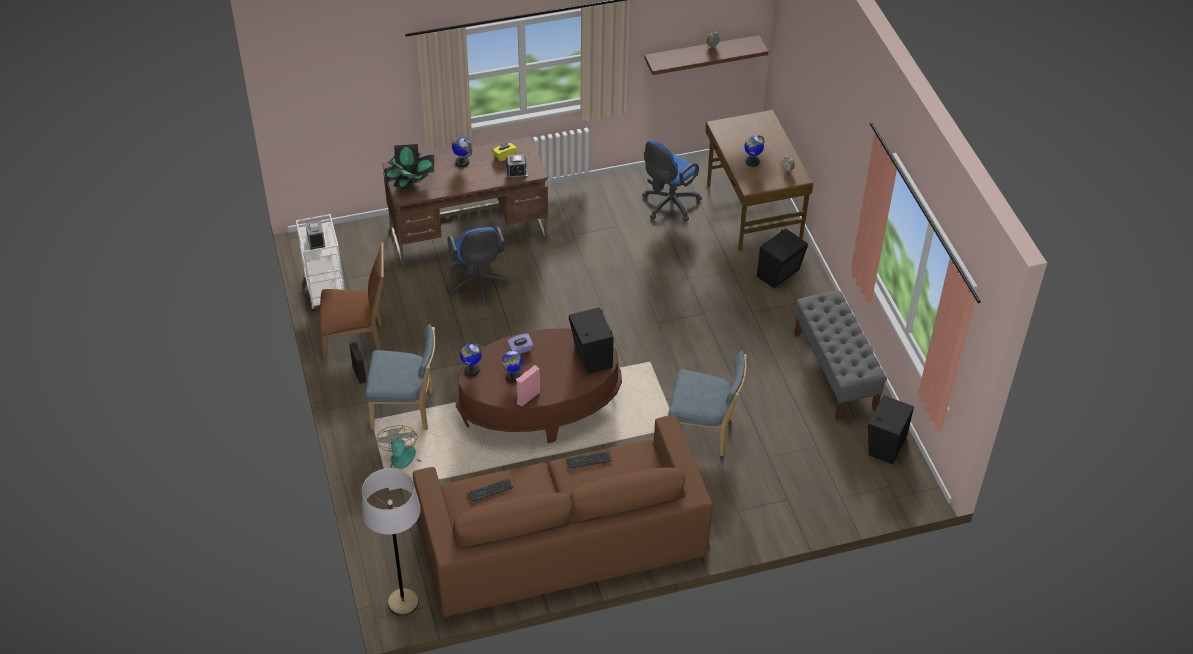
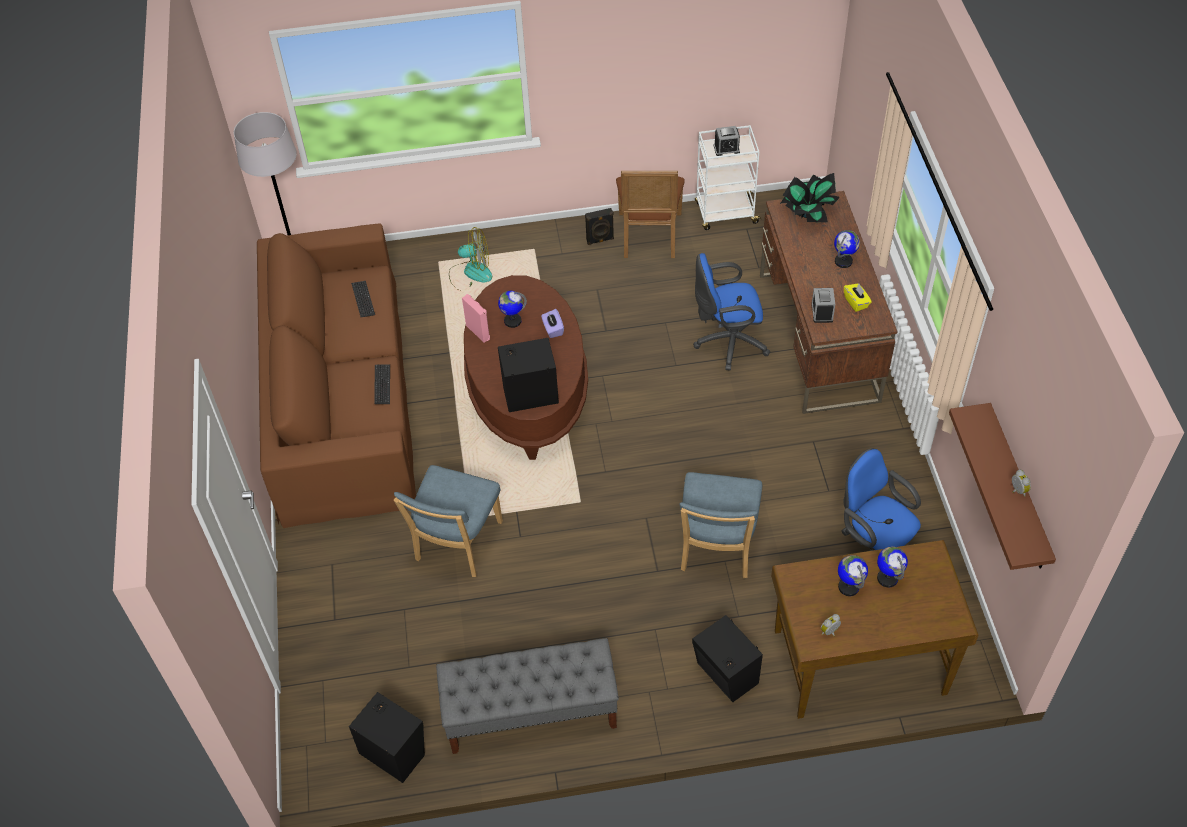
camera: 100 degrees right, 5 degrees up
(406, 410) = (543, 276): blue chair -> blue chair (716, 549)
(471, 370) = (529, 286): globe -> globe (887, 578)

